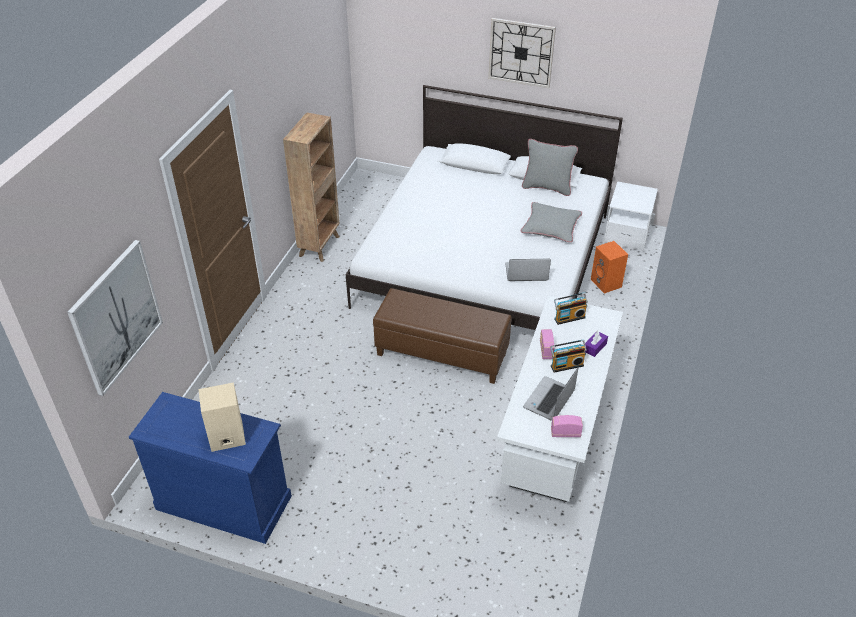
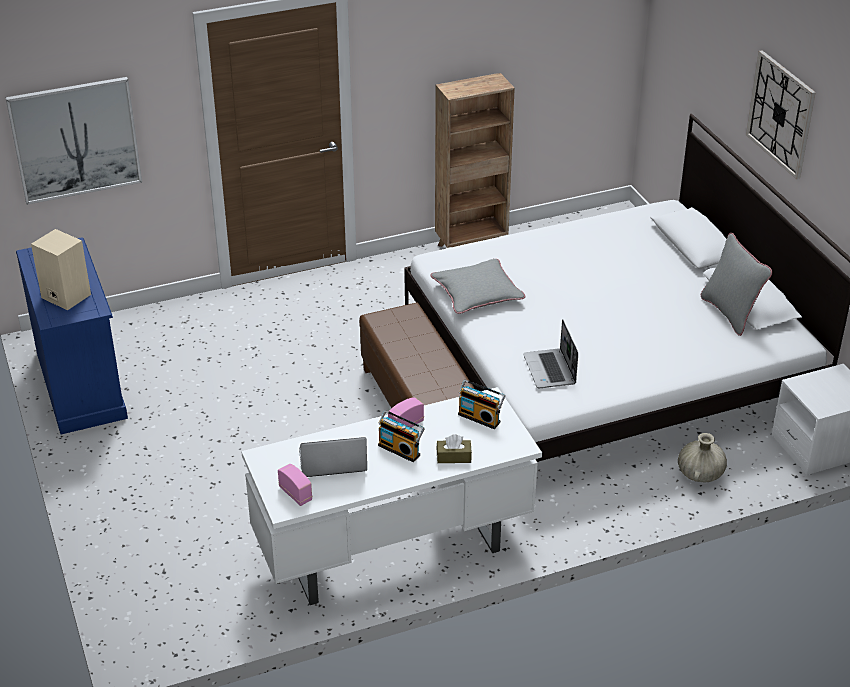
camera: 50 degrees right, 5 degrees down
(526, 273) = (550, 370): laptop -> laptop turned 150 degrees counterclockwise
(551, 227) = (659, 350): grey pillow -> grey pillow (477, 293)
(595, 347) = (454, 457): purple tissue box -> brown tissue box
(607, 283) = (700, 474): orange speaker -> beige vase

